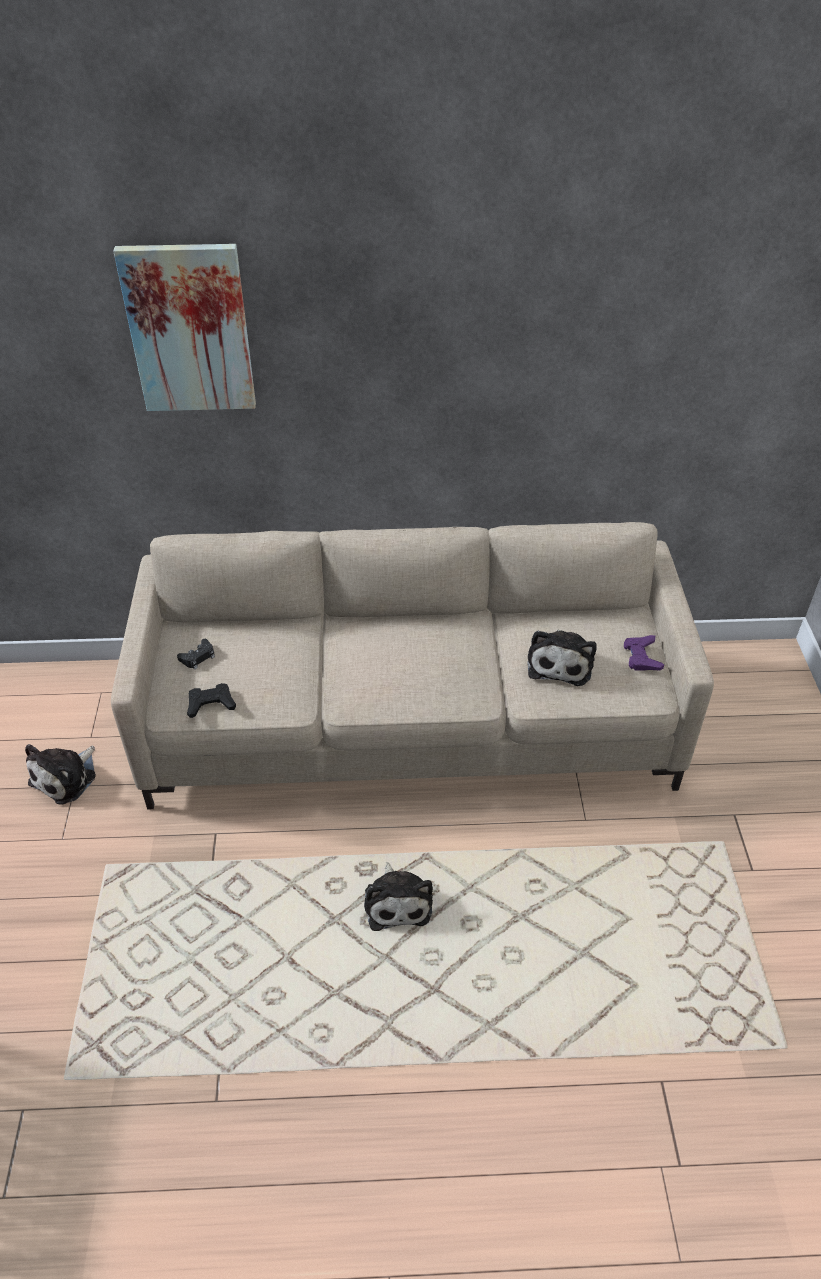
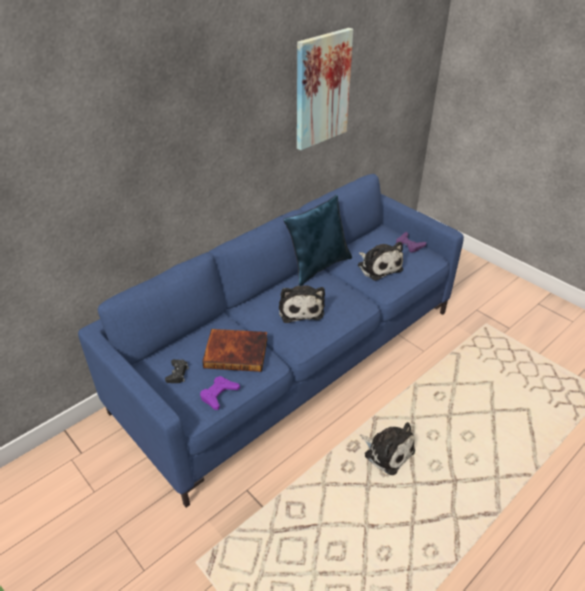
camera: 40 degrees left, 5 degrees down
(66, 777) = (103, 529): plush toy -> plush toy (300, 308)
(189, 329) = (90, 122): picture -> picture (322, 89)
(211, 704) = (219, 394): black game controller -> purple game controller
(276, 669) = (236, 352): none -> book
(410, 726) = (292, 359): beige sofa -> blue sofa
(485, 620) = (318, 266): none -> blue pillow

